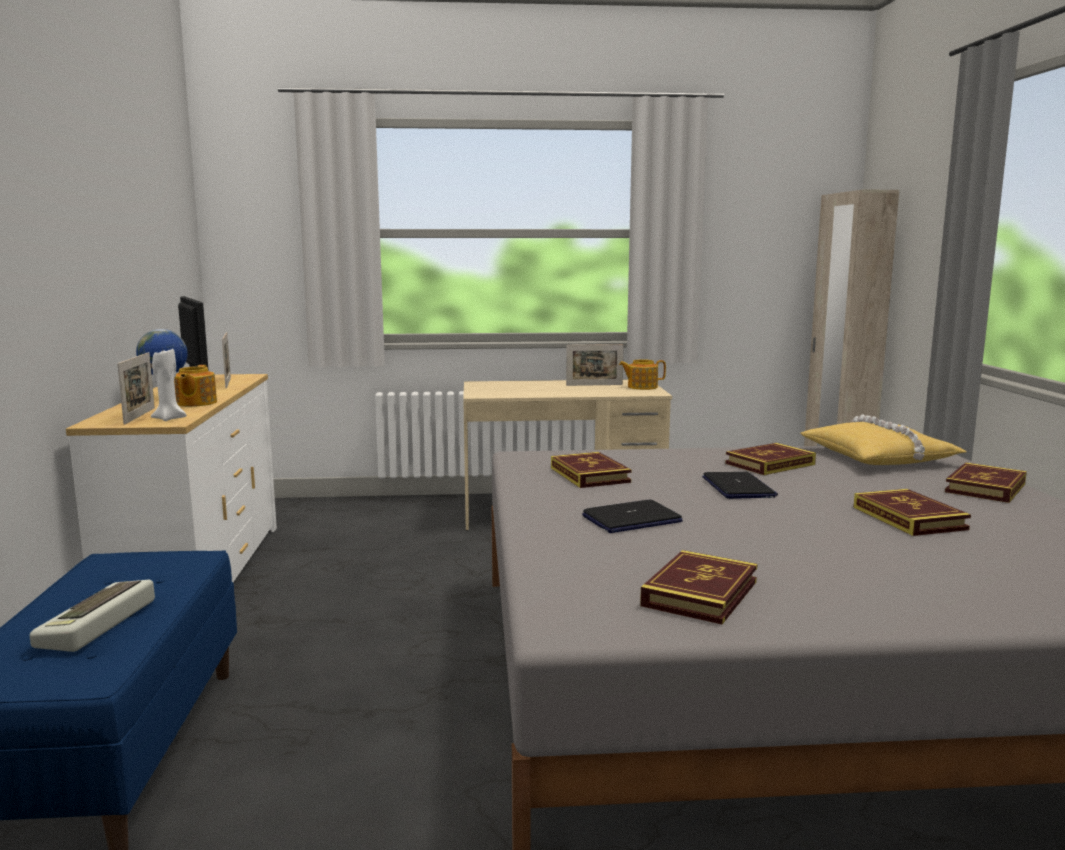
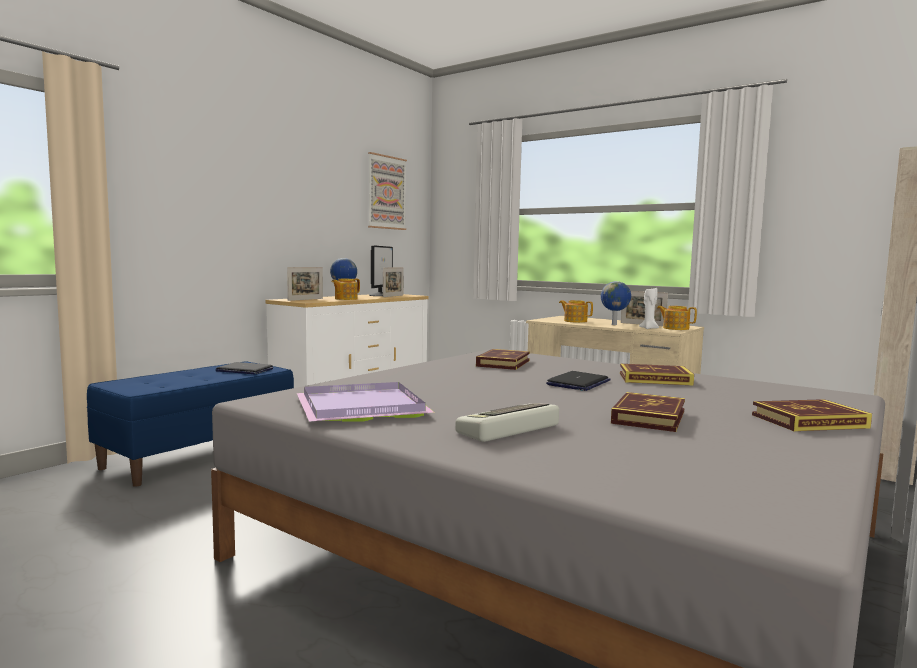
camera: 40 degrees right, 5 degrees down
(99, 624) = (185, 379): keyboard -> keyboard (509, 430)
(159, 201) = (386, 192): none -> picture
(169, 419) = (311, 301): white candle -> white candle (648, 328)
(517, 391) = (575, 321): none -> teapot
(573, 390) = (614, 324): none -> globe
(631, 519) = (450, 380): laptop -> laptop (244, 370)
(700, 593) = (364, 408): book -> purple tray
(879, 457) = (776, 392): yellow pillow -> none

